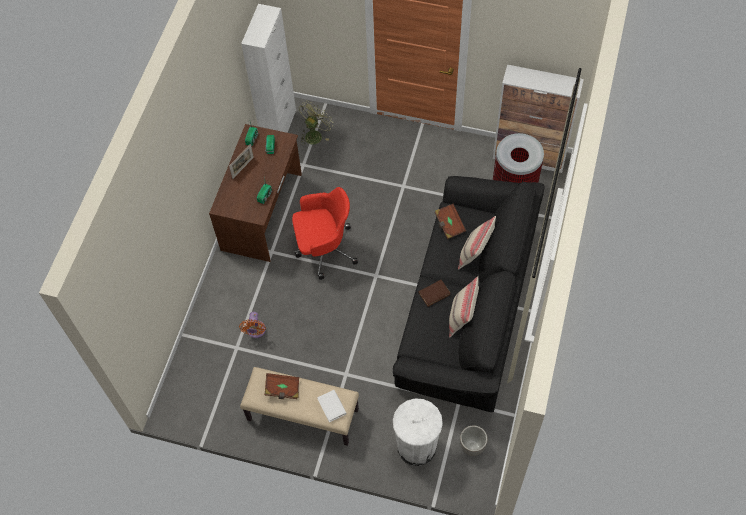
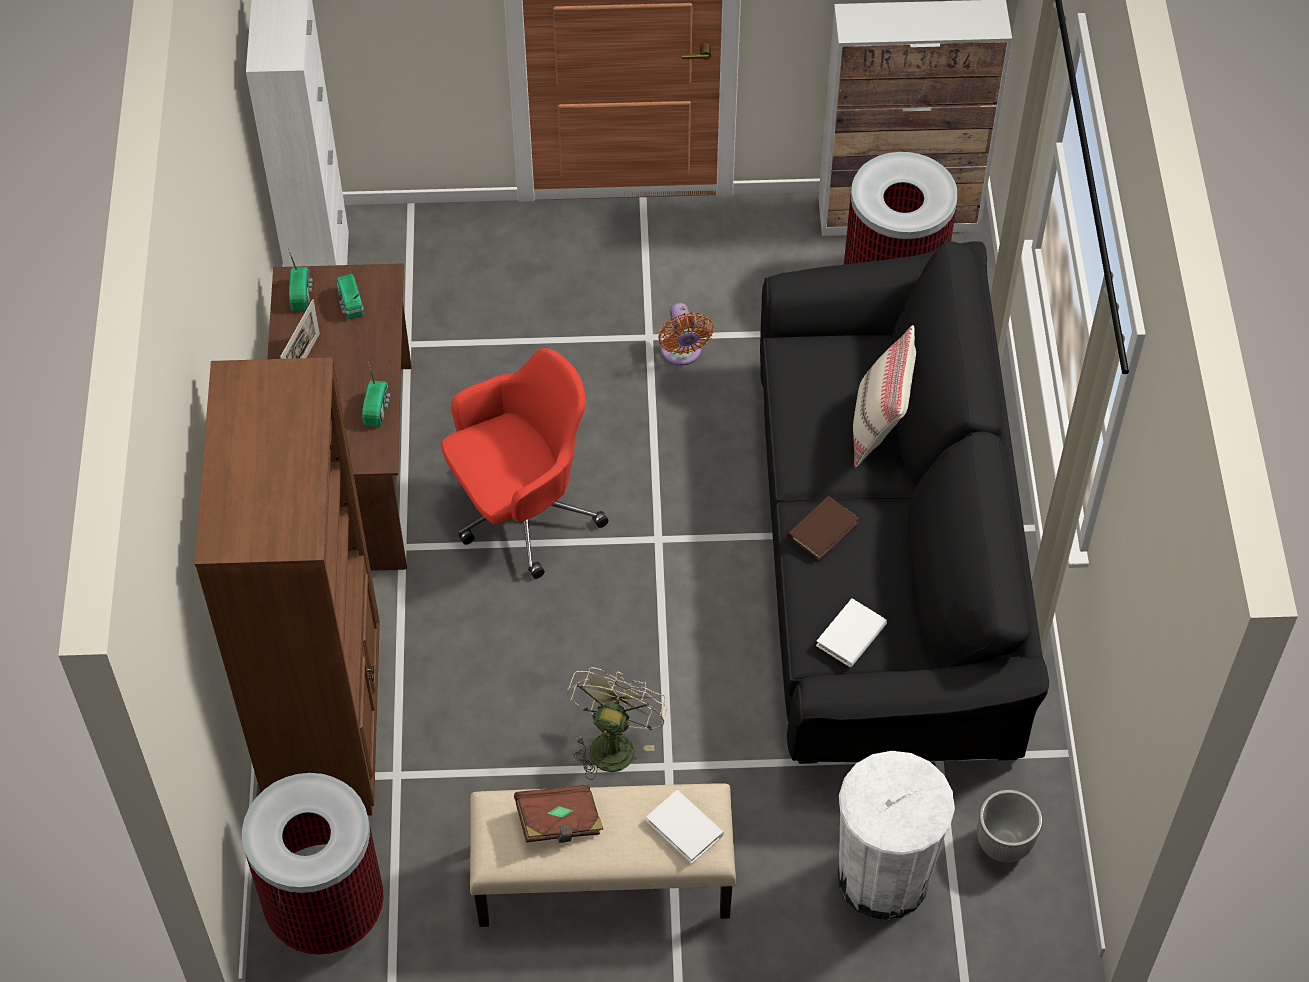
camera: 20 degrees left, 5 degrees down
(190, 395) = (325, 909): none -> trash can
(217, 319) = (327, 724): none -> brown bookcase
(255, 331) = (428, 728): orange fan -> orange fan (682, 353)
(315, 134) = (411, 274): green fan -> green fan (613, 742)
(429, 343) = (851, 635): none -> white book
(449, 225) = (801, 380): brown book -> none
(462, 317) = (901, 564): beige pillow -> none

